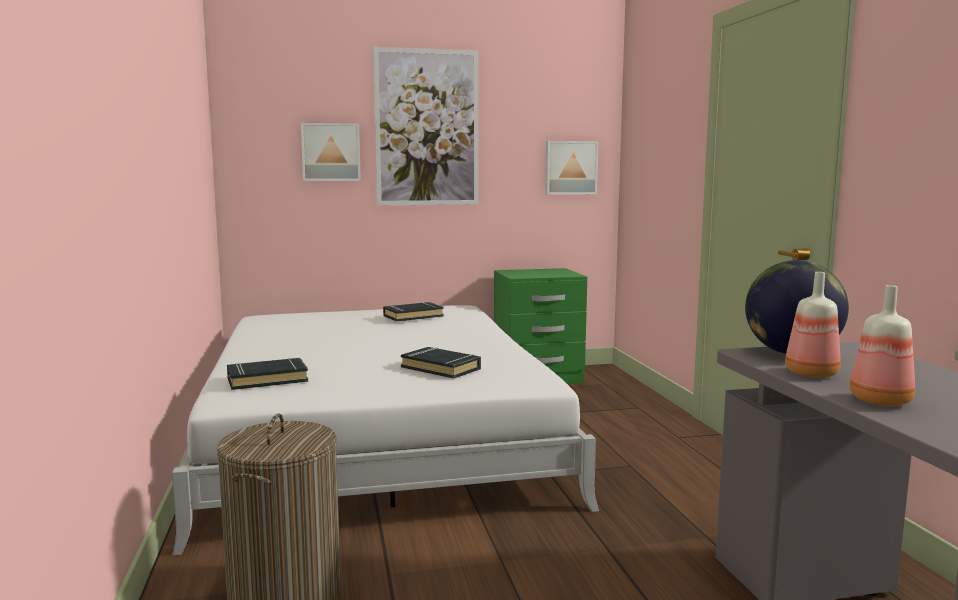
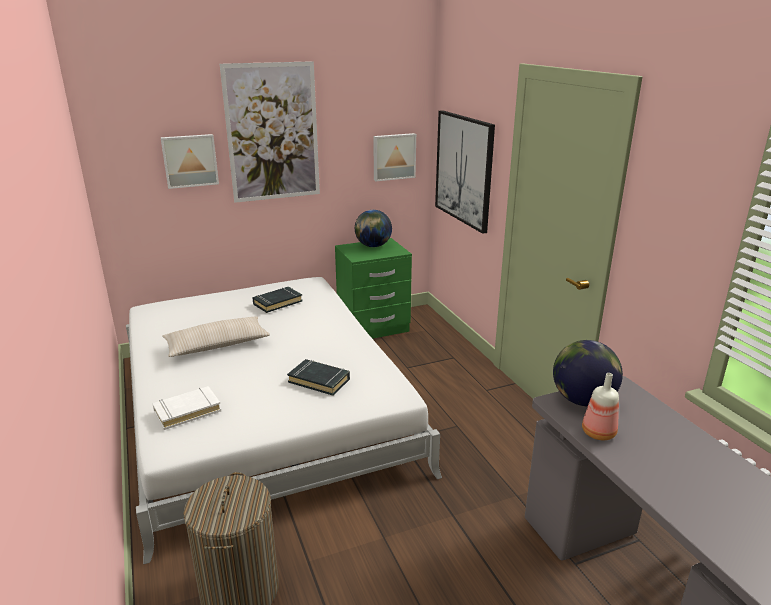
camera: 10 degrees left, 15 degrees up
(267, 379) = (187, 411): black book -> white book
(327, 340) = (217, 345): none -> beige pillow
(540, 271) = (373, 246): none -> globe
(654, 170) = (464, 169): none -> picture
(879, 400) = (643, 469): bottle -> none

